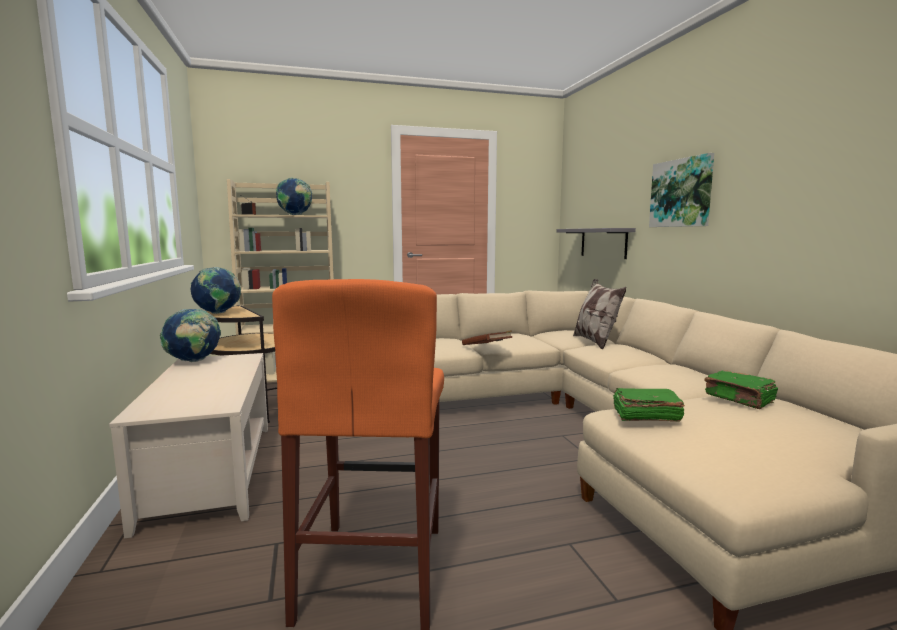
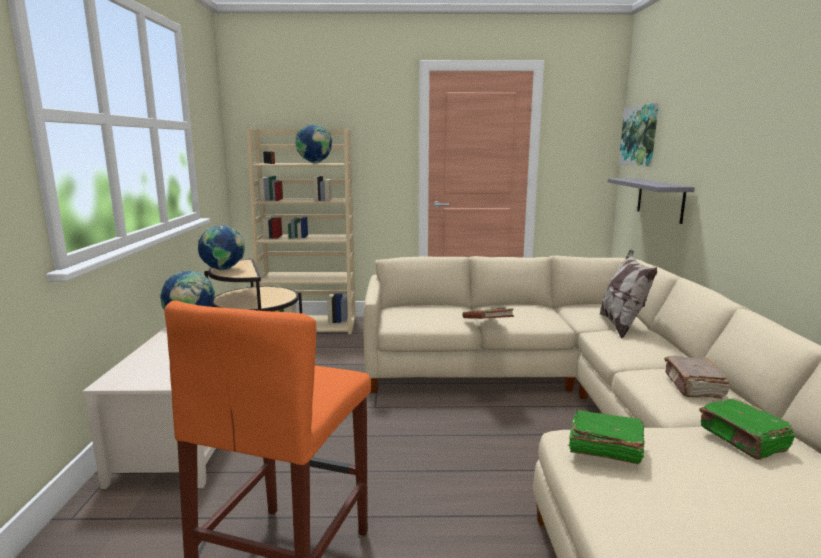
camera: 15 degrees right, 5 degrees up
(679, 373) = (693, 386): none -> brown book
(681, 193) = (747, 151): picture -> picture (640, 135)

